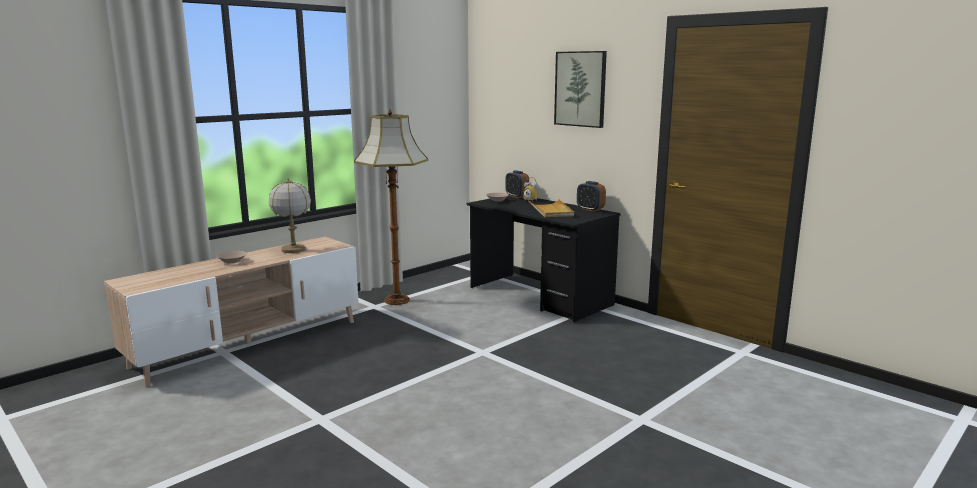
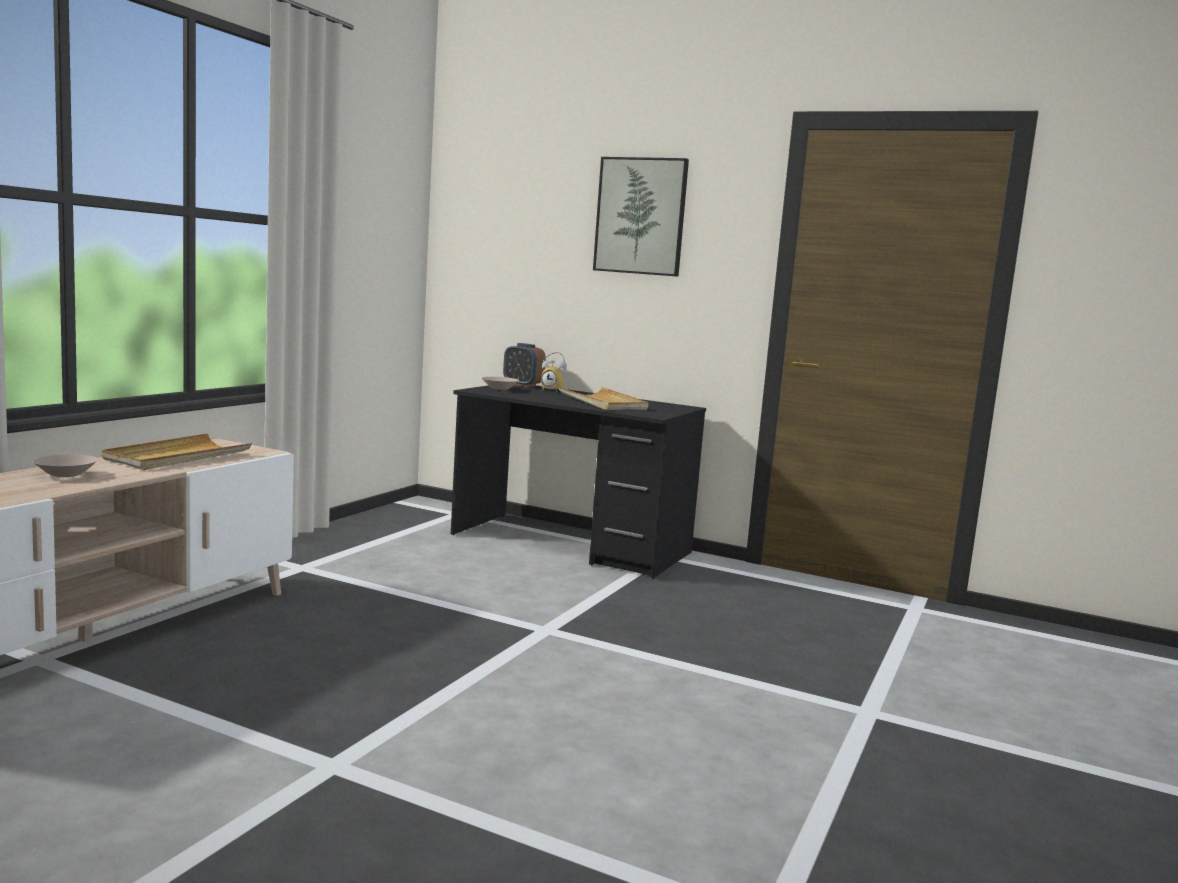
camera: 20 degrees left, 5 degrees down
(293, 250) = (177, 457): table lamp -> beige tray
(396, 301) = (335, 557): floor lamp -> none
(590, 209) = (657, 403): alarm clock -> none

